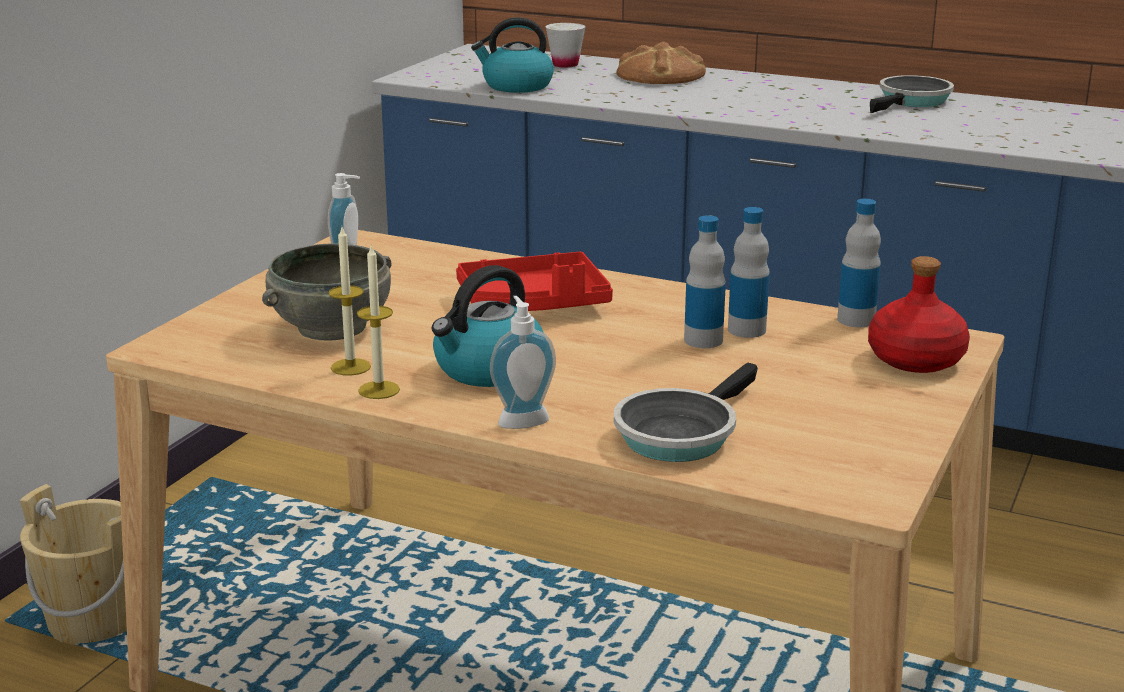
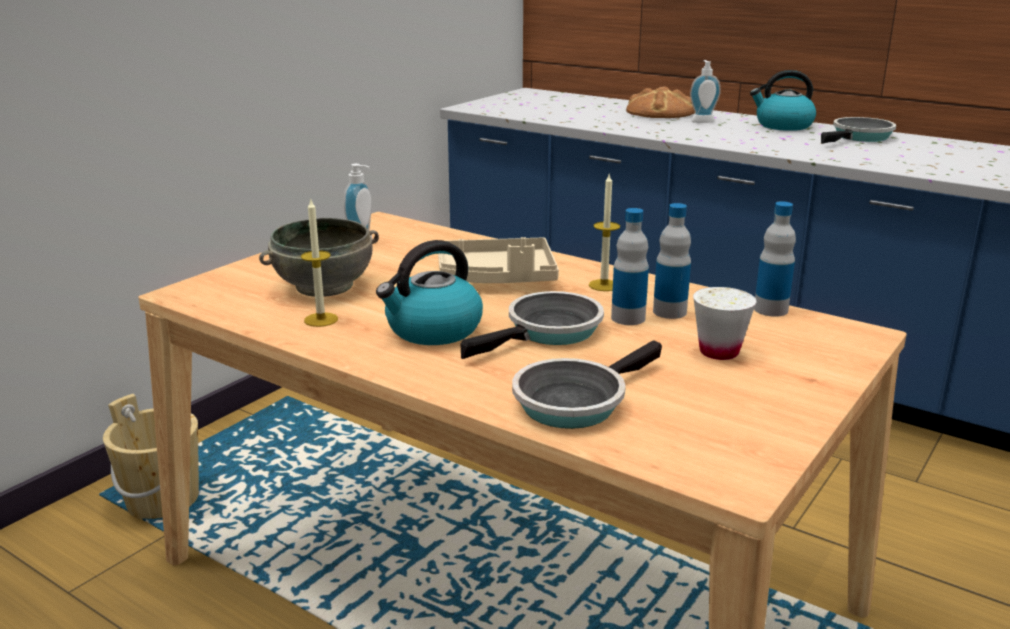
camera: 10 degrees right, 0 degrees up
(379, 390) = (333, 341): candle -> candle (604, 285)
(516, 86) = (545, 115): kettle -> kettle (783, 126)
(522, 420) = (440, 376): soap dispenser -> soap dispenser (701, 121)
(534, 303) = (497, 278): red tray -> beige tray
(565, 65) = (590, 103): white cup -> white cup (719, 352)
(621, 362) = (549, 332): none -> frying pan
(915, 360) = (816, 349): red bottle -> none

